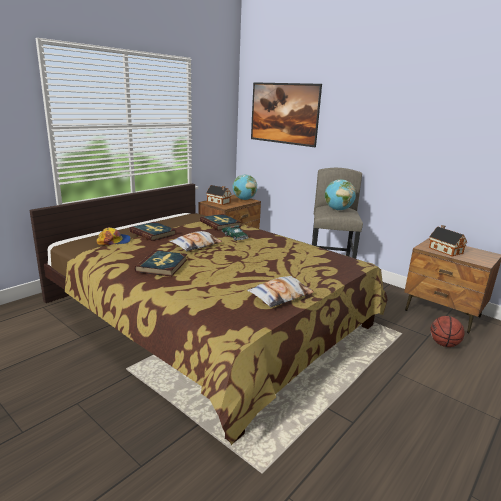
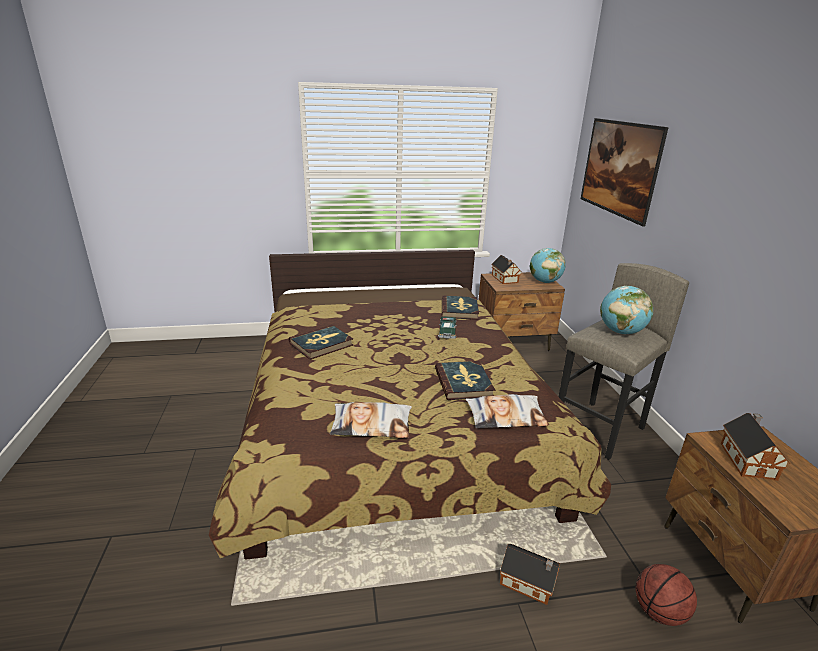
camera: 40 degrees right, 5 degrees up
(114, 241) = (325, 303): cap -> none
(153, 233) = (372, 303): book -> book (464, 383)
(196, 245) = (390, 330): pillow -> pillow (506, 416)
(389, 361) = (529, 583): none -> toy house

